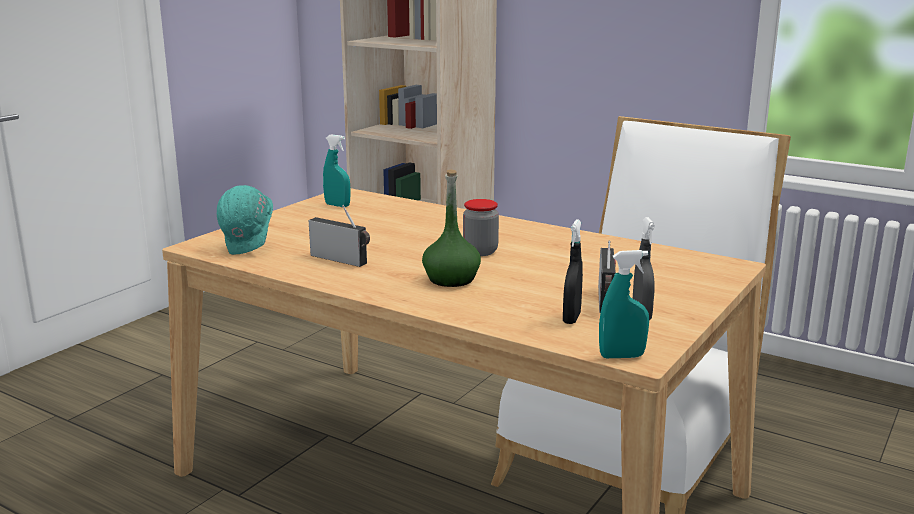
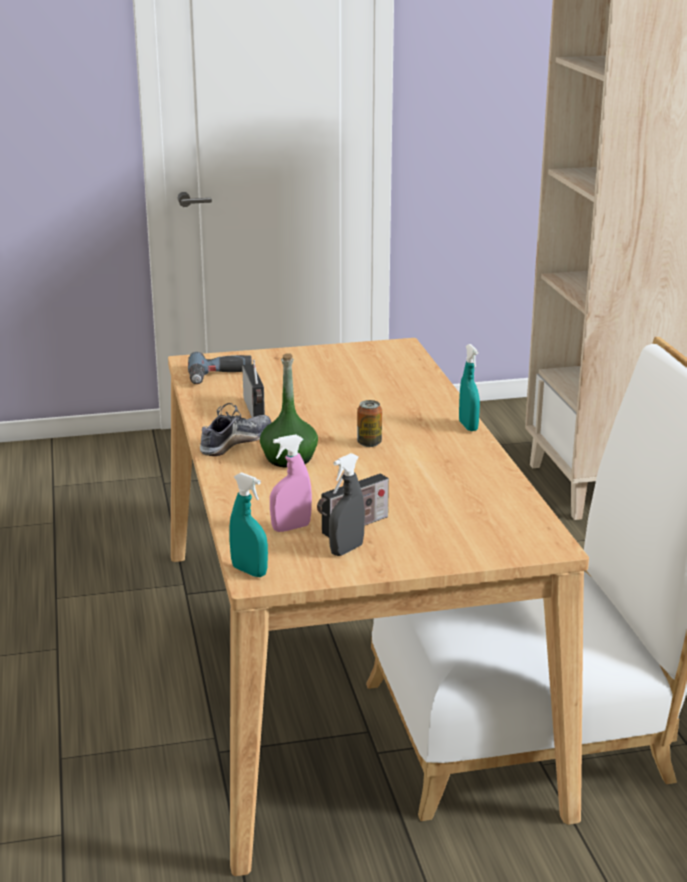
camera: 45 degrees right, 5 degrees up
(249, 248) = (220, 376): turquoise hard hat -> power drill
(337, 205) = (366, 356): turquoise spray bottle -> turquoise spray bottle (468, 426)
(382, 284) = (235, 443): none -> shoe
(480, 251) = (369, 443): jar -> can
(571, 318) = (291, 528): black spray bottle -> pink spray bottle

